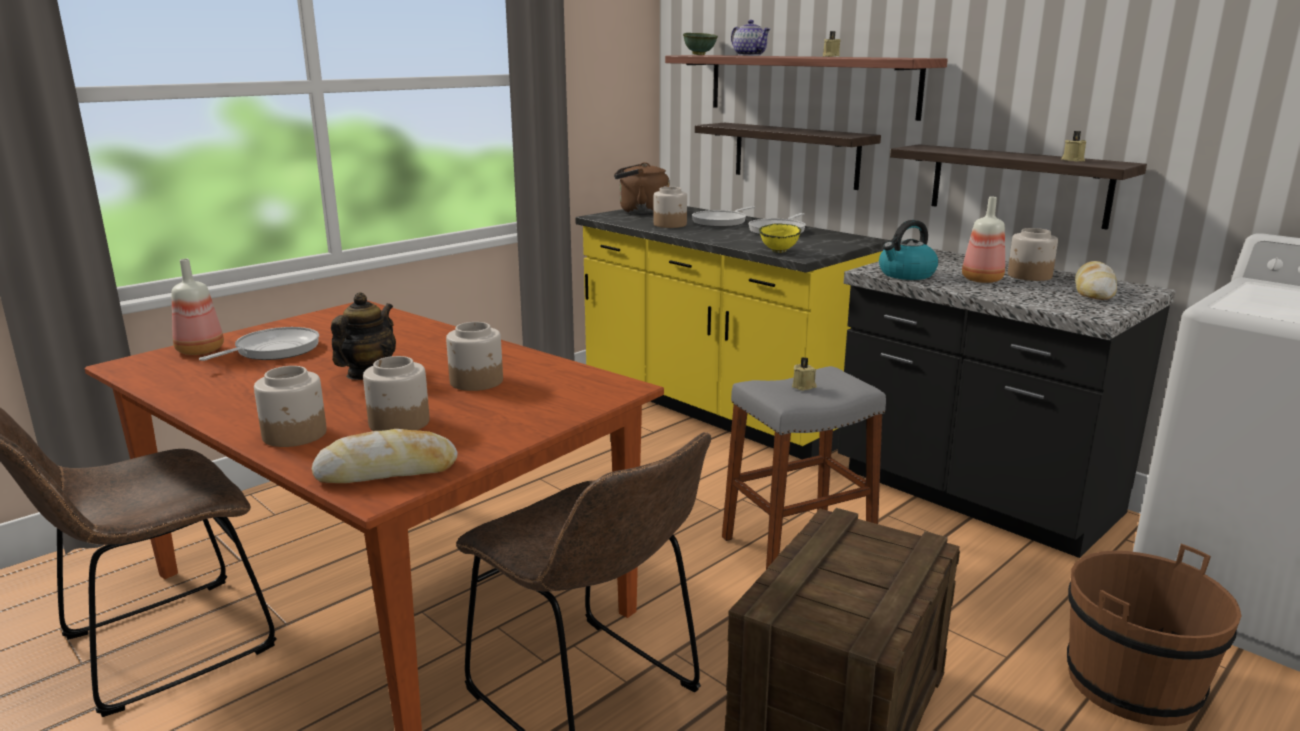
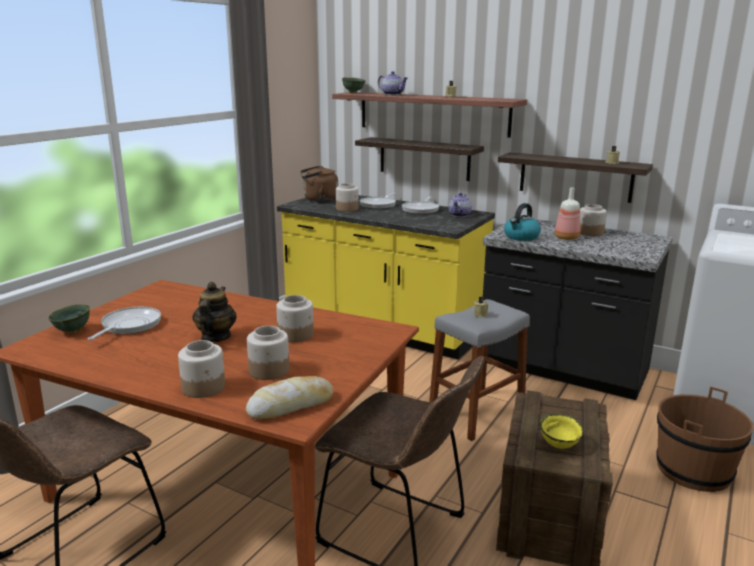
camera: 15 degrees left, 0 degrees up
(201, 351) = (73, 331): bottle -> green bowl
(779, 251) = (435, 225): yellow bowl -> yellow bowl (559, 446)
(832, 240) = (460, 215): none -> teapot
(1093, 290) = (631, 241): bread -> none

